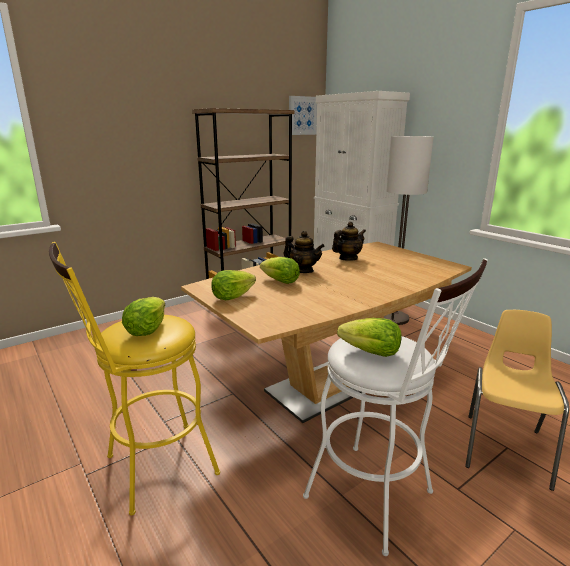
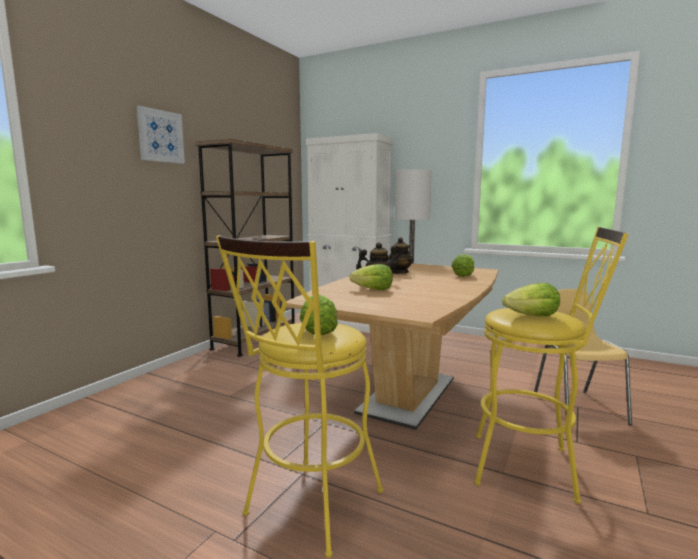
camera: 25 degrees left, 10 degrees down
(232, 297) = (351, 303): lettuce -> lettuce (463, 275)
(303, 115) = (285, 159): picture -> picture (160, 136)
(378, 500) = (533, 467): white stool -> yellow stool

